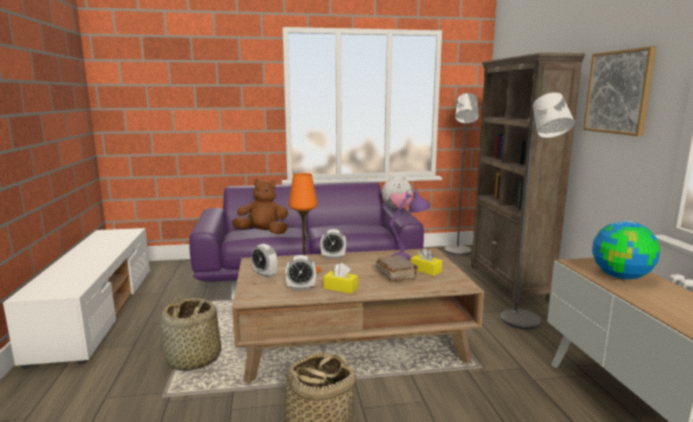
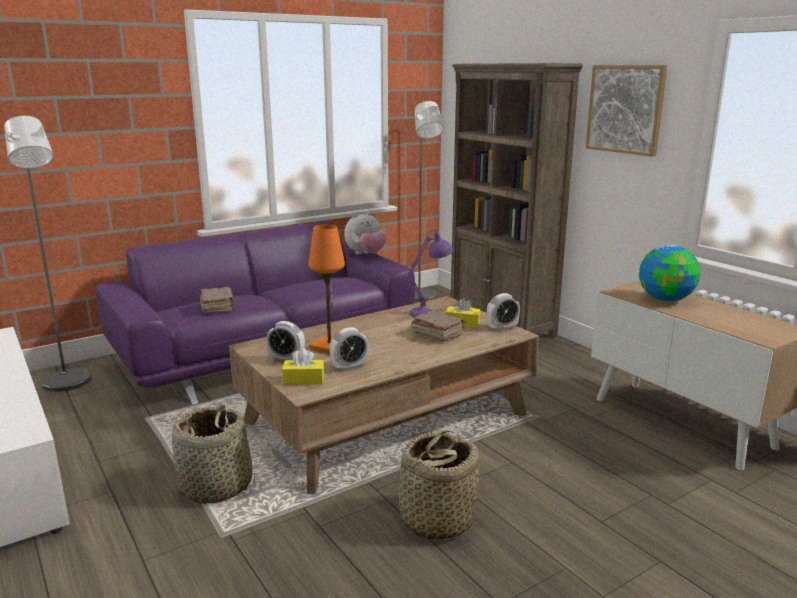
camera: 25 degrees left, 5 degrees up
(263, 233) = (218, 308): brown plush toy -> brown book
(333, 256) = (344, 324): alarm clock -> alarm clock (502, 328)
(340, 288) = (394, 359): yellow tissue box -> yellow tissue box (303, 380)
(524, 324) = (546, 365): grey floor lamp -> grey floor lamp (68, 384)

